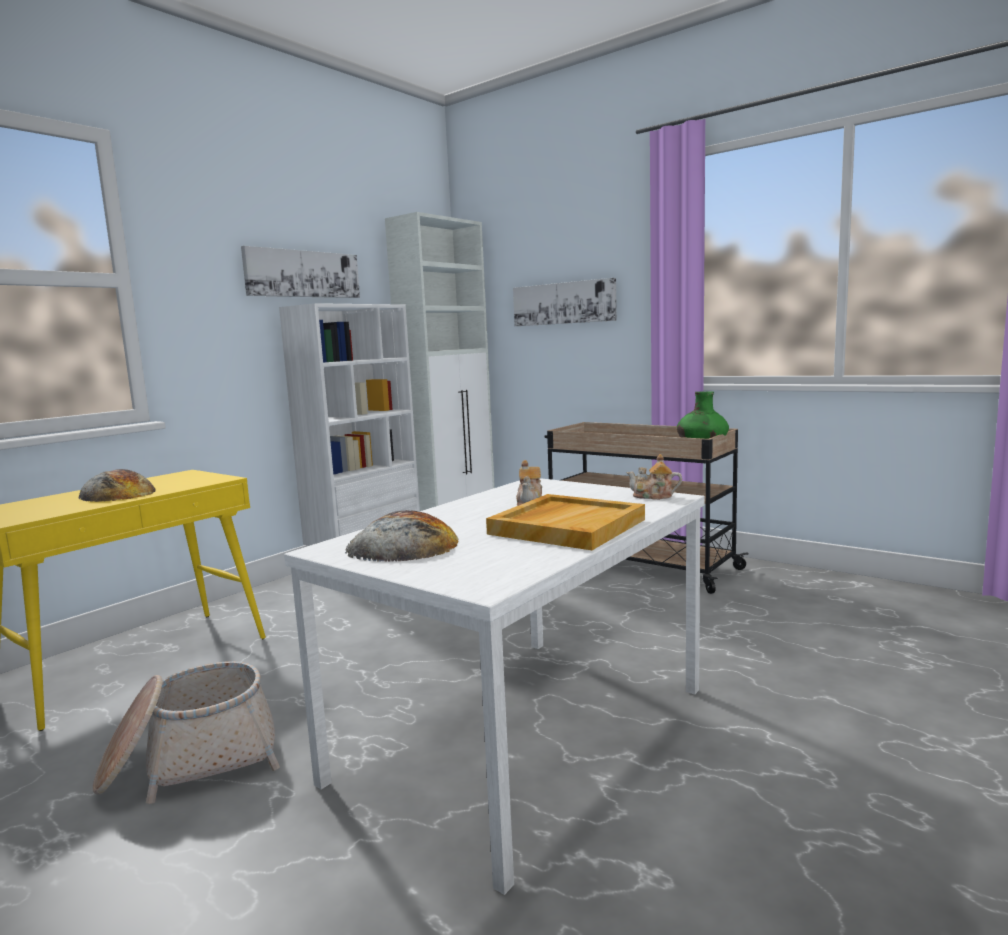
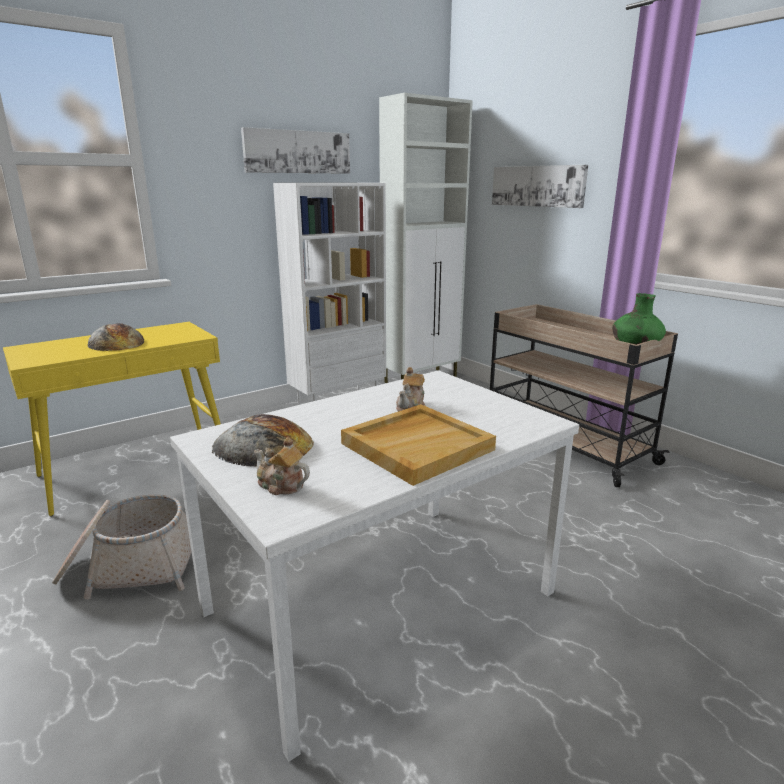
camera: 15 degrees right, 10 degrees up
(653, 496) = (528, 417): teapot -> teapot (281, 485)

